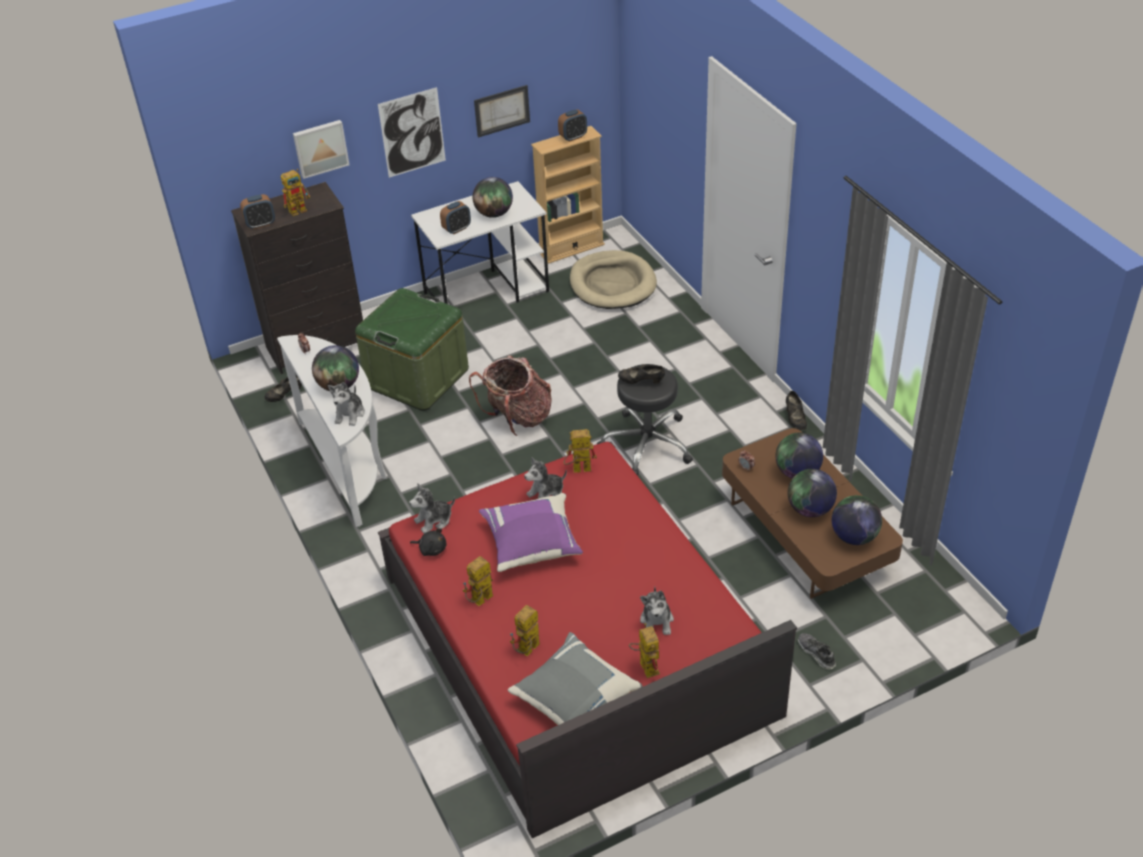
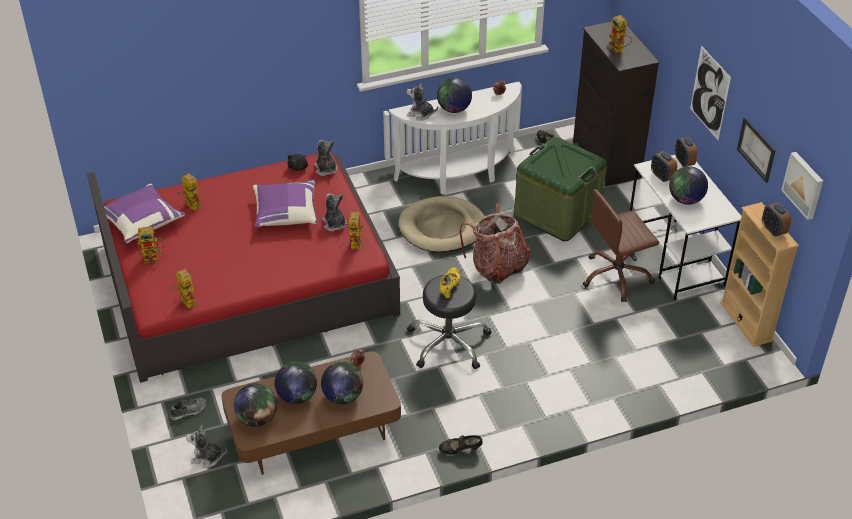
camera: 95 degrees right, 0 degrees up
(260, 224) = (599, 32): alarm clock -> alarm clock (684, 162)
(320, 148) = (669, 37): picture -> picture (804, 185)
(479, 601) = (242, 186): toy robot -> toy robot (185, 301)
(520, 330) = (616, 277): none -> brown office chair
(574, 699) = (142, 222): grey pillow -> purple pillow
(612, 284) = (684, 346): beige dog bed -> beige dog bed (442, 228)
(641, 381) = (449, 287): black shoe -> yellow shoe
(657, 621) = (190, 267): plush toy -> plush toy (207, 457)

